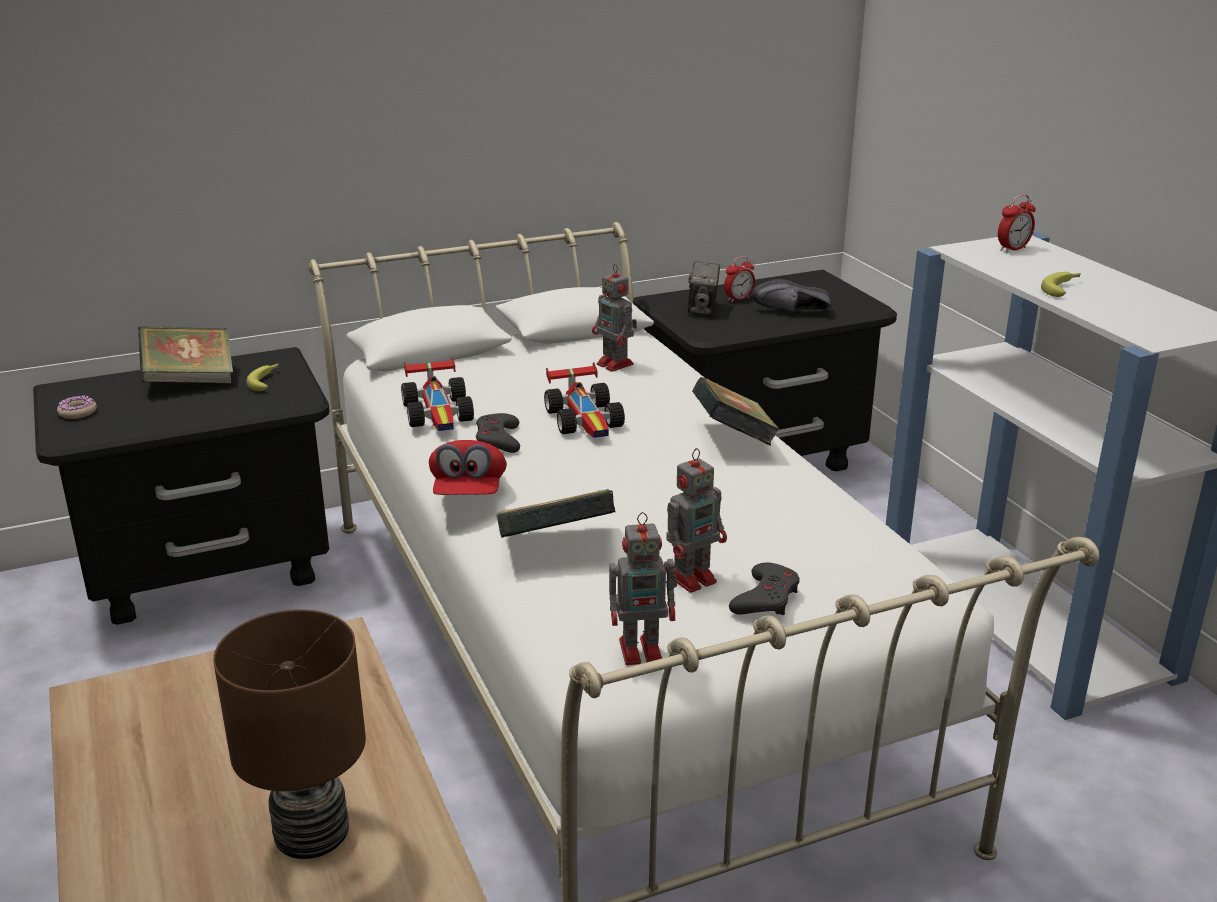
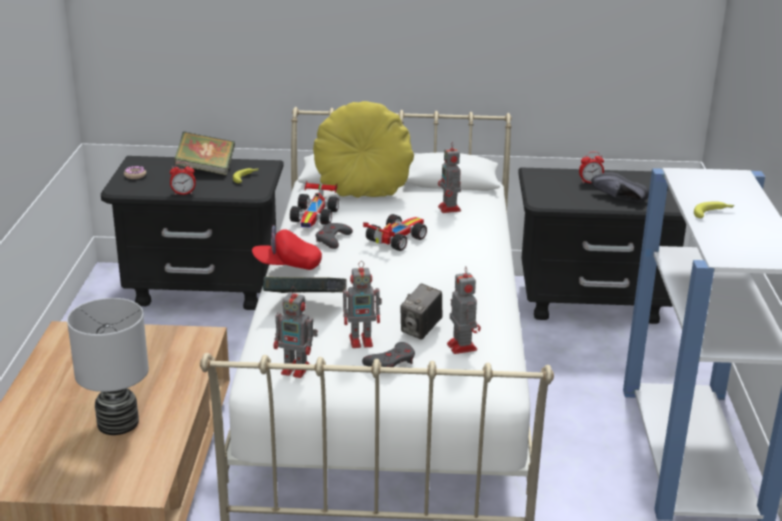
camera: 25 degrees right, 0 degrees up
(311, 833) = (117, 423): brown table lamp -> grey table lamp
(468, 493) = (287, 265): red cap -> red cap turned 60 degrees clockwise
(474, 366) = (363, 192): none -> yellow pillow
(586, 419) = (395, 238): toy car -> toy car turned 150 degrees counterclockwise
(702, 309) = (557, 184): camera -> camera (421, 330)
(733, 440) = (472, 271): book -> none
(833, 547) = (461, 346): none -> toy robot
(1013, 249) = (720, 180): alarm clock -> alarm clock (183, 193)

